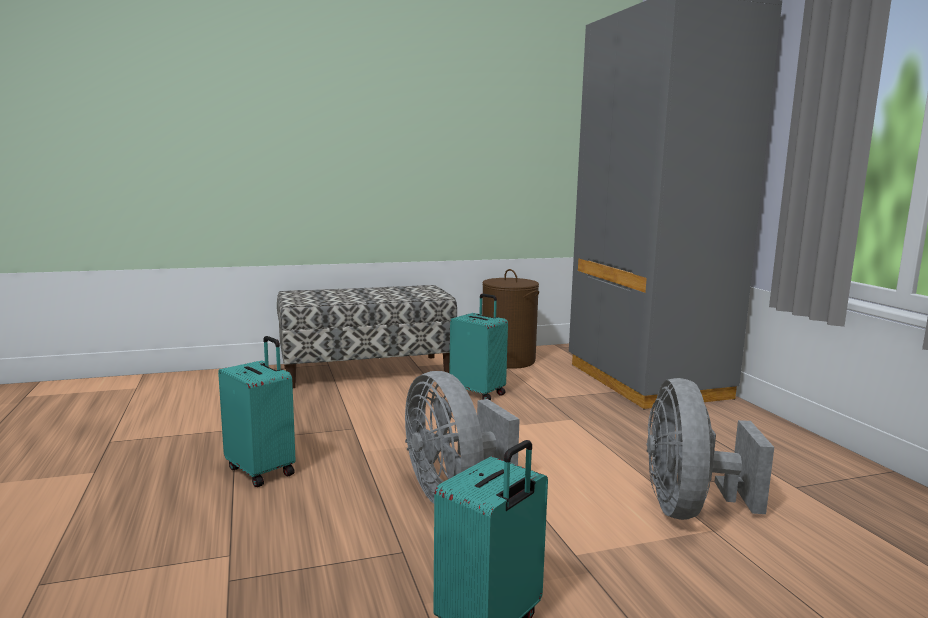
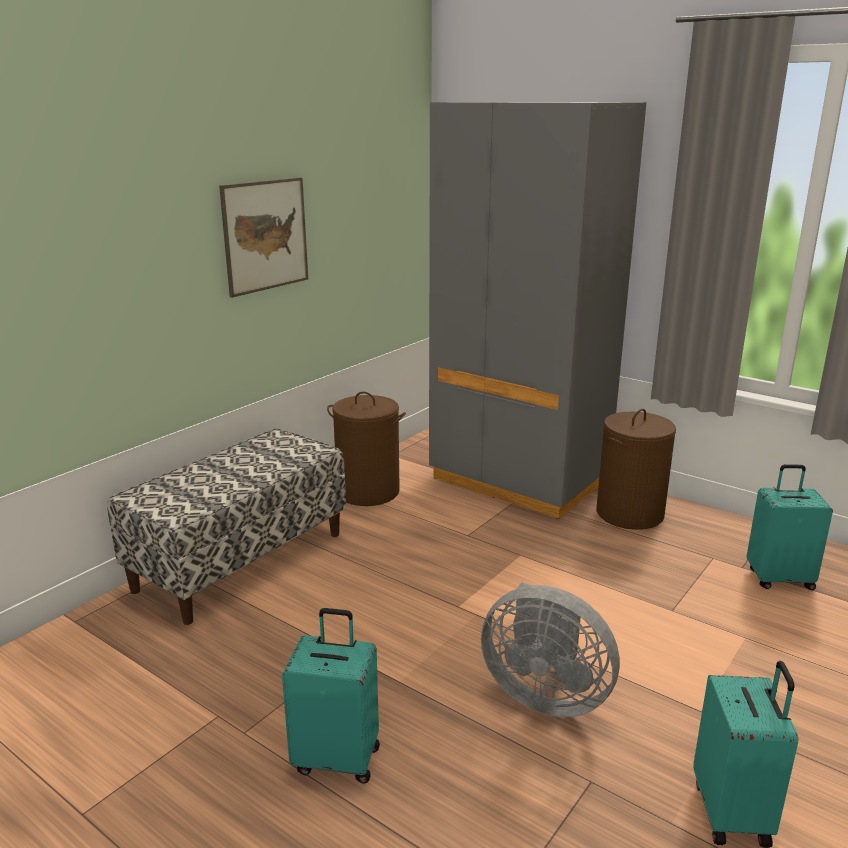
camera: 35 degrees left, 10 degrees up
(445, 131) = (265, 235): none -> picture
(479, 393) = (400, 551): turquoise suitcase -> turquoise suitcase (779, 578)
(689, 508) = (710, 622): grey fan -> none
(724, 423) = (630, 513): none -> brown laundry basket

